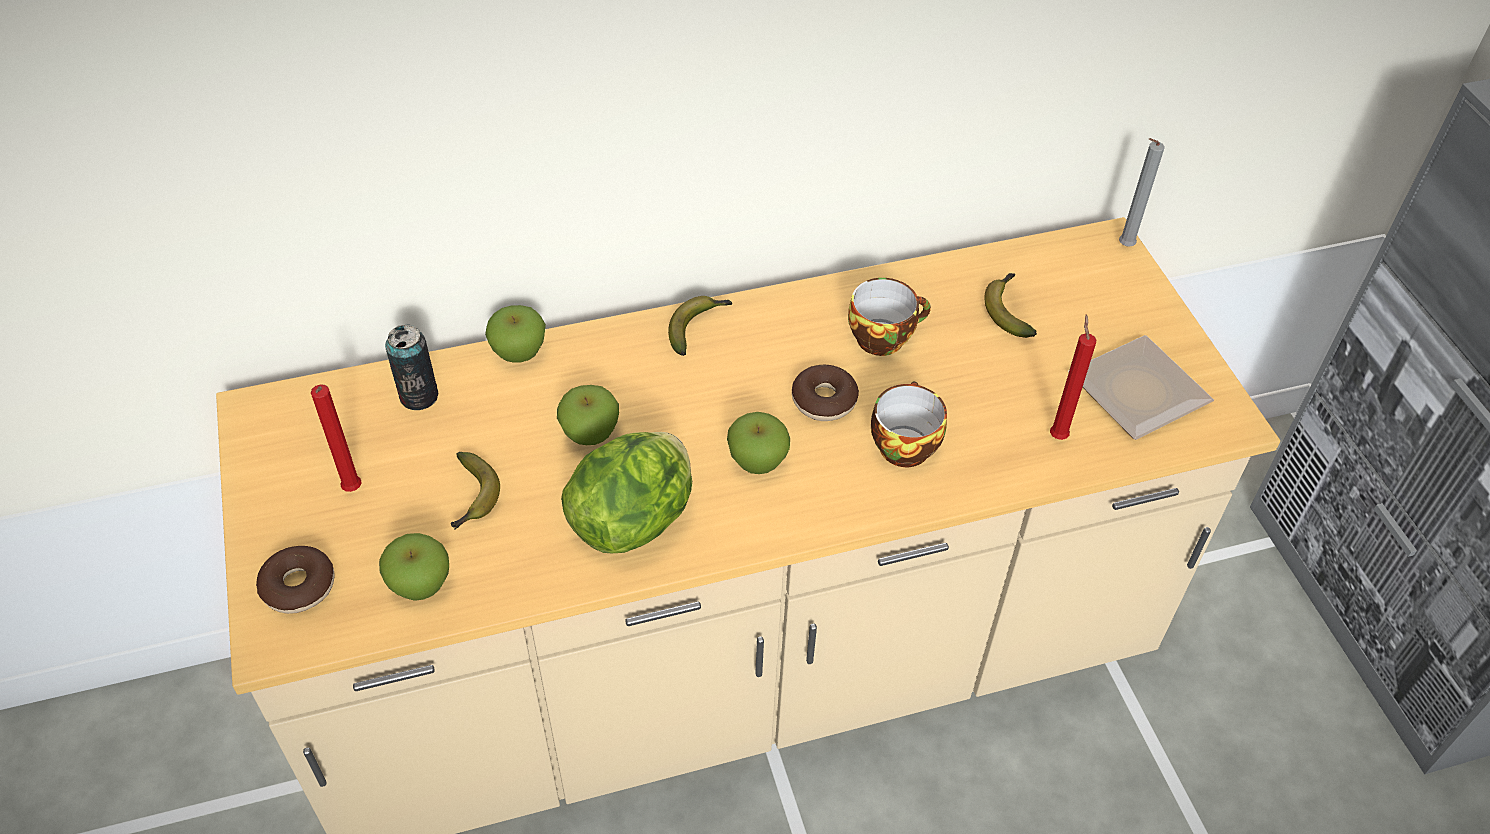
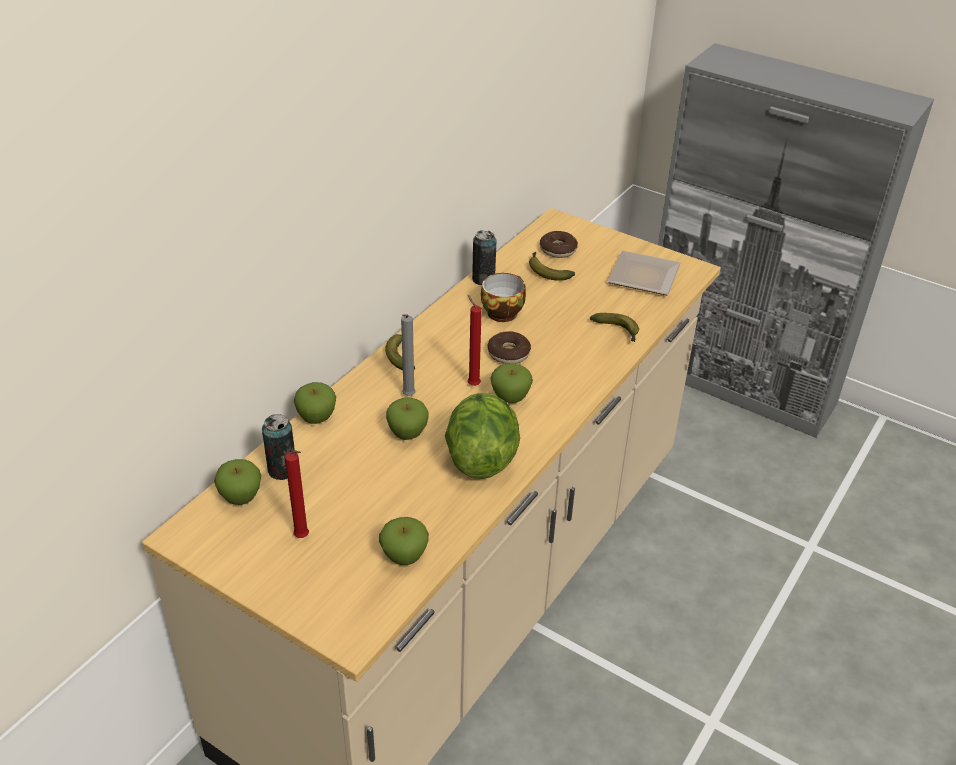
camera: 40 degrees left, 10 degrees down
(298, 586) = (332, 602): donut -> donut (558, 250)
(348, 403) = (241, 497): none -> apple
(473, 498) = (380, 499): banana -> banana (618, 331)
(902, 444) = (569, 352): cup -> none
(910, 277) = (483, 279): none -> can
(1057, 434) = (631, 312): red candle -> red candle (472, 384)
(1123, 247) = (566, 220): grey candle -> grey candle (407, 397)

